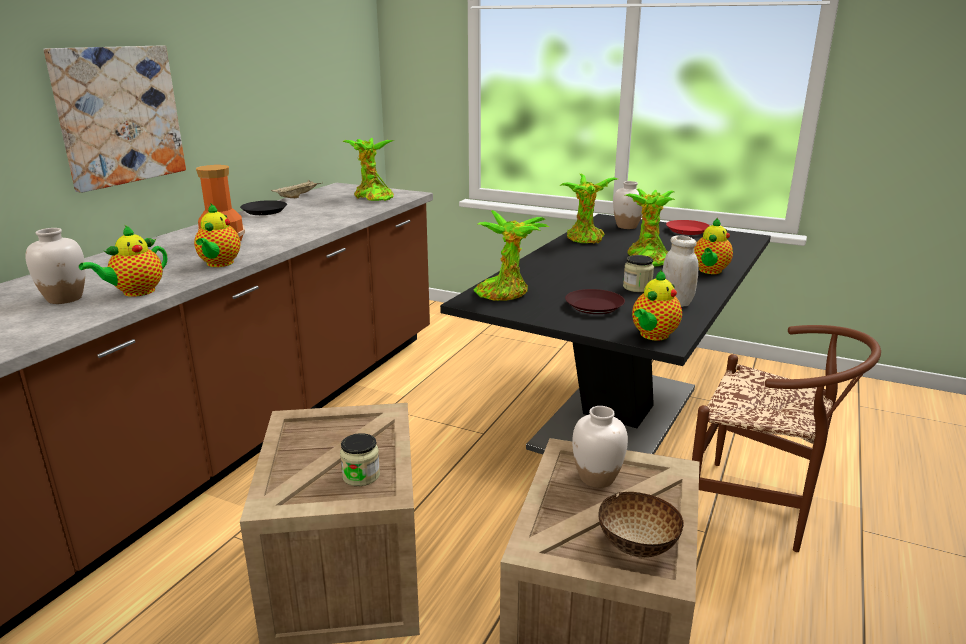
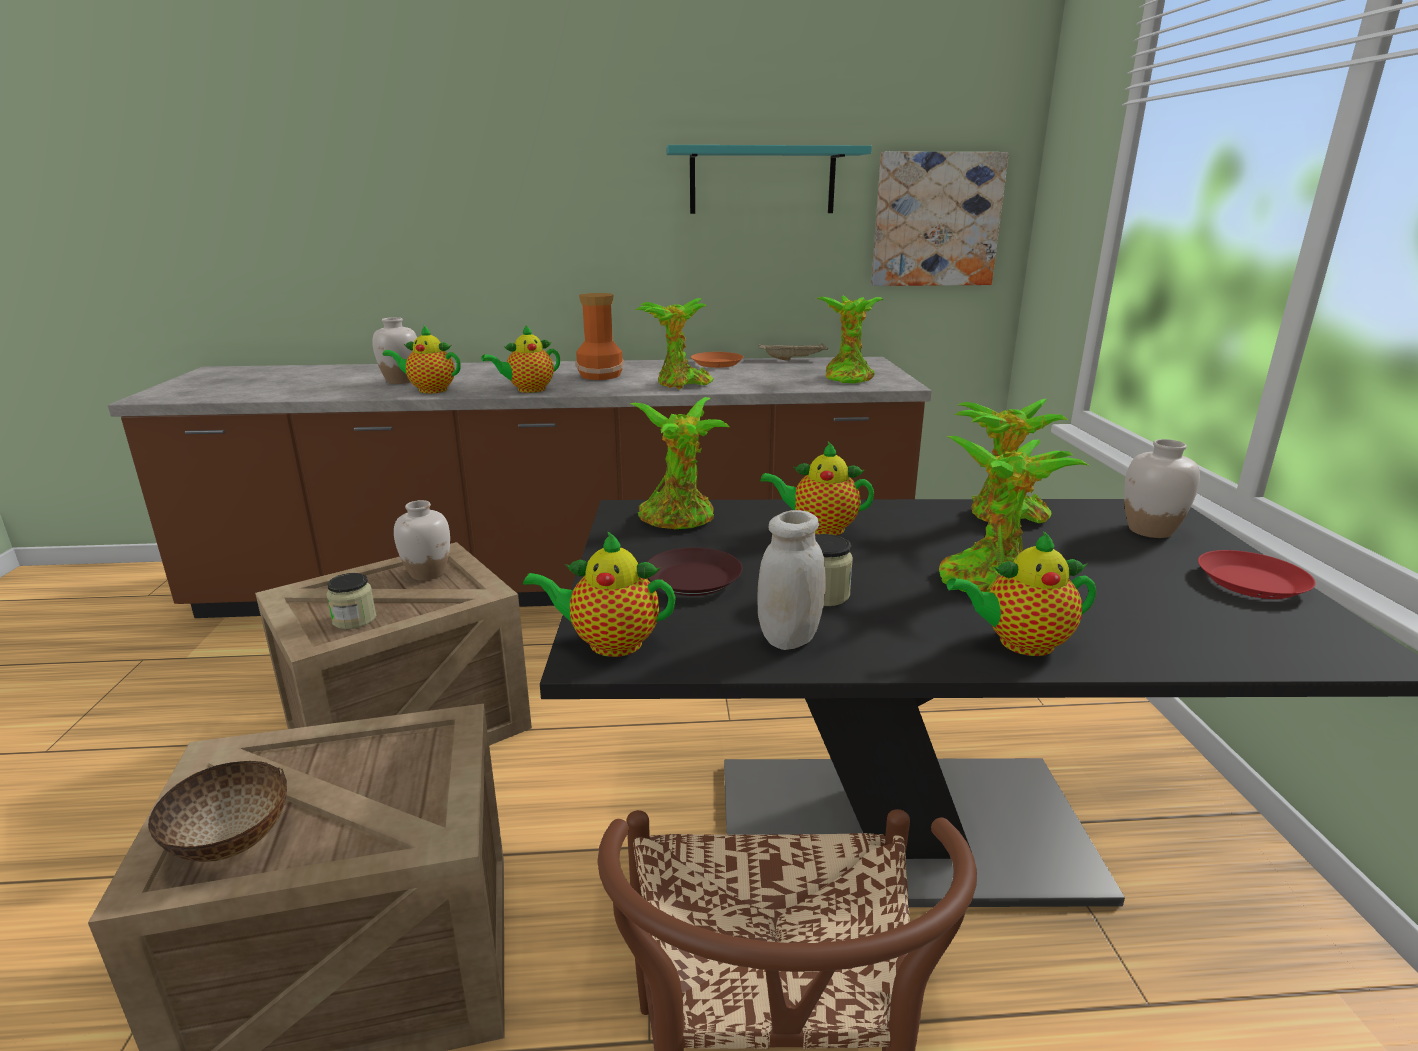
camera: 60 degrees right, 0 degrees up
(118, 115) = (573, 234): picture -> picture (936, 220)
(248, 55) = (762, 181): none -> turquoise shelf
(264, 211) = (716, 363): black plate -> orange plate
(304, 228) = (680, 385): none -> potted plant
(557, 270) = (819, 528): none -> teapot
(596, 478) = (399, 768): white vase -> white vase (427, 573)

